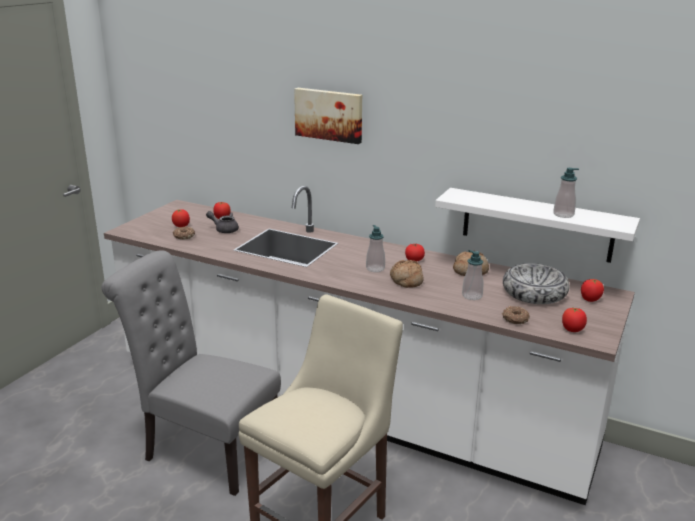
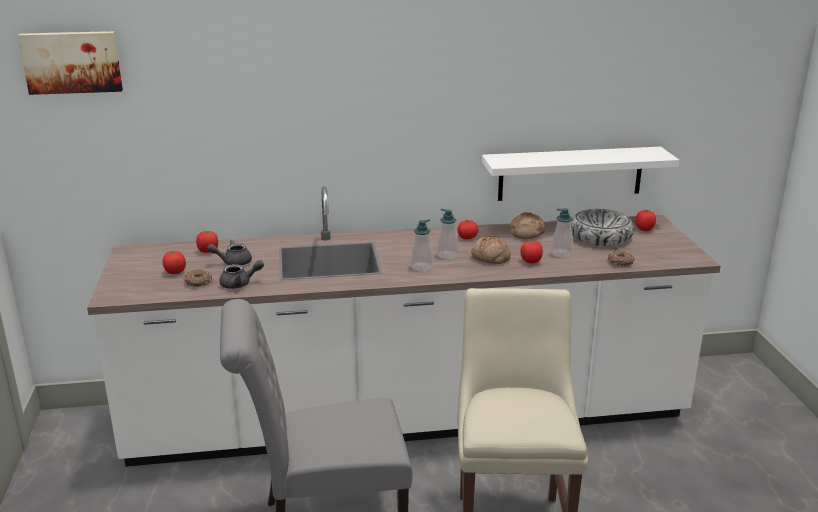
camera: 35 degrees left, 0 degrees up
(205, 245) = (240, 284): none -> grey teapot
(329, 114) = (335, 100): picture -> picture (72, 62)
(563, 214) = (609, 156): soap dispenser -> soap dispenser (421, 267)
(572, 329) = (668, 257): tomato -> tomato (531, 261)

